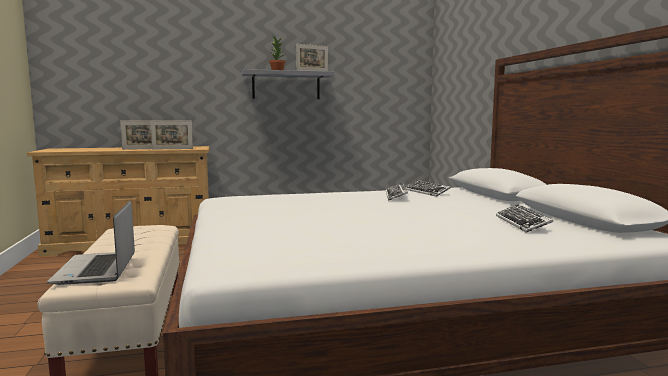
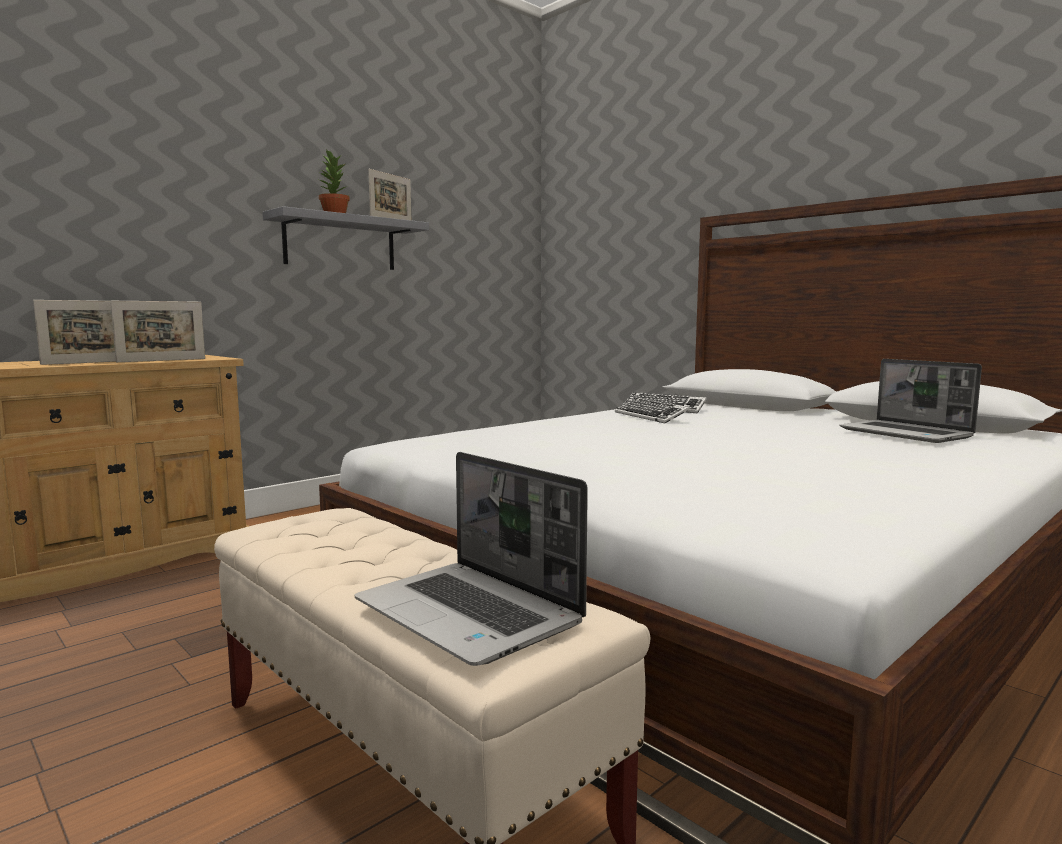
camera: 30 degrees left, 0 degrees up
(522, 223) = (907, 434): keyboard -> laptop

